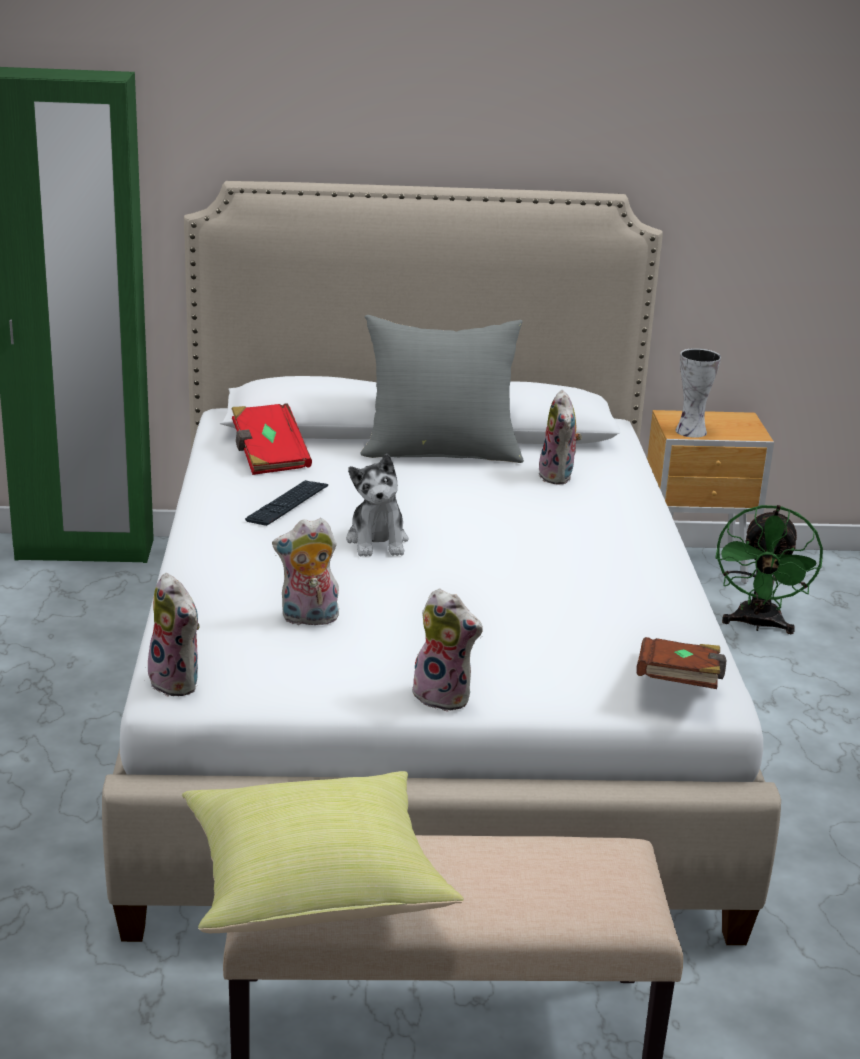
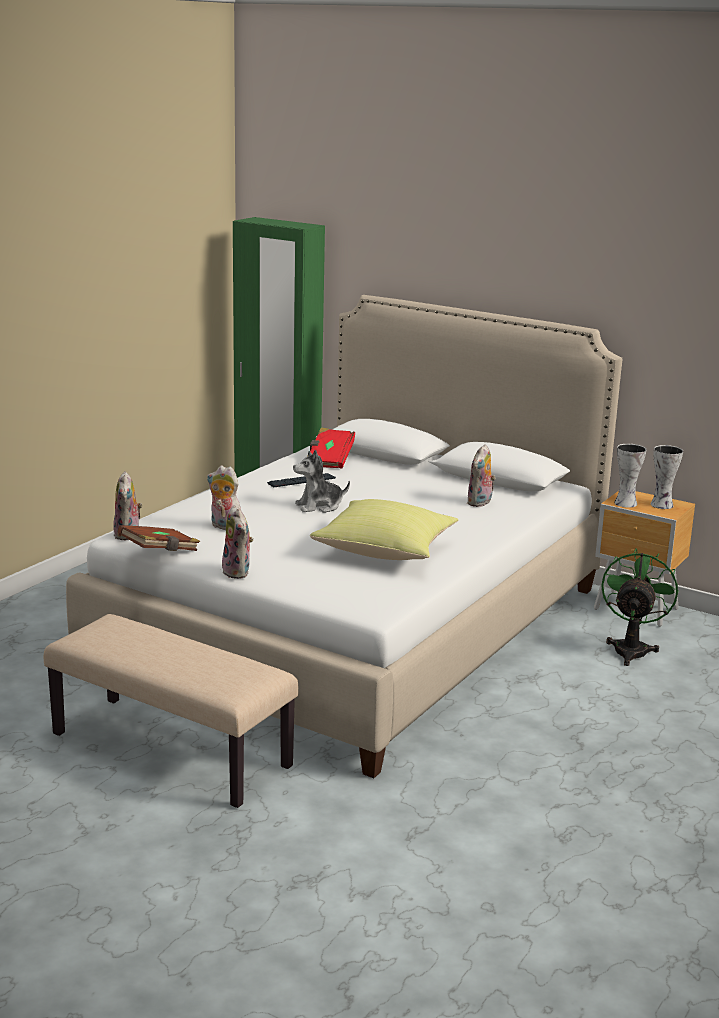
camera: 35 degrees right, 5 degrees down
(316, 886) = (104, 636): yellow pillow -> yellow pillow (386, 551)
(377, 541) = (319, 506): plush toy -> plush toy turned 45 degrees clockwise
(441, 452) = (431, 477): grey pillow -> none
(679, 684) = (367, 601): brown book -> brown book (160, 552)
(729, 424) = (661, 505): none -> vase
(757, 625) = (631, 648): green fan -> green fan turned 150 degrees clockwise

